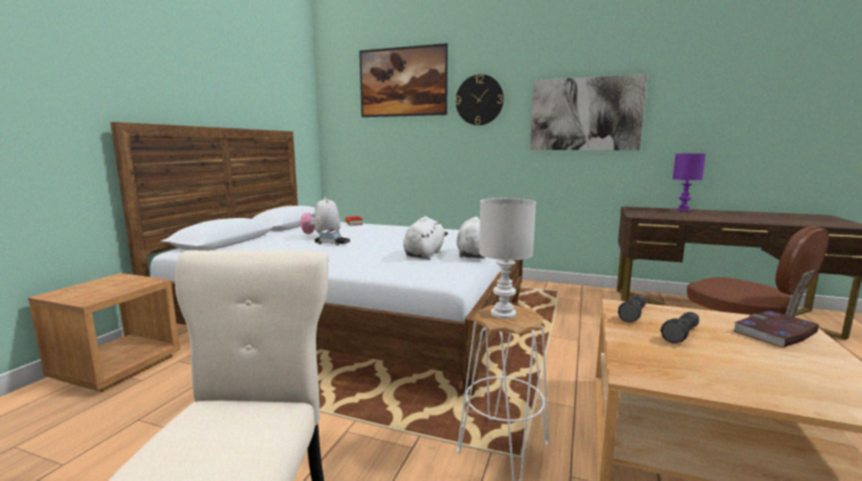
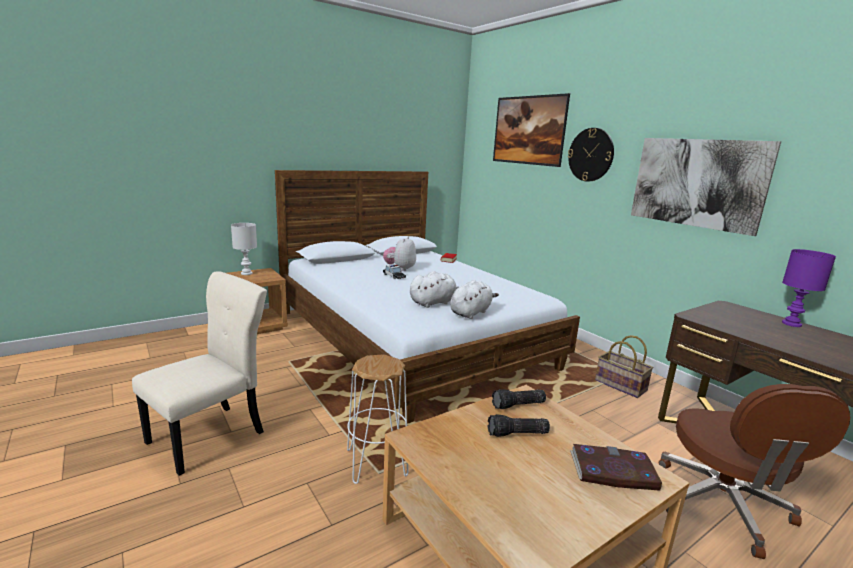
camera: 35 degrees right, 5 degrees up
(502, 313) = (377, 362): white table lamp -> white table lamp (247, 273)
(567, 299) = (620, 385): none -> basket

